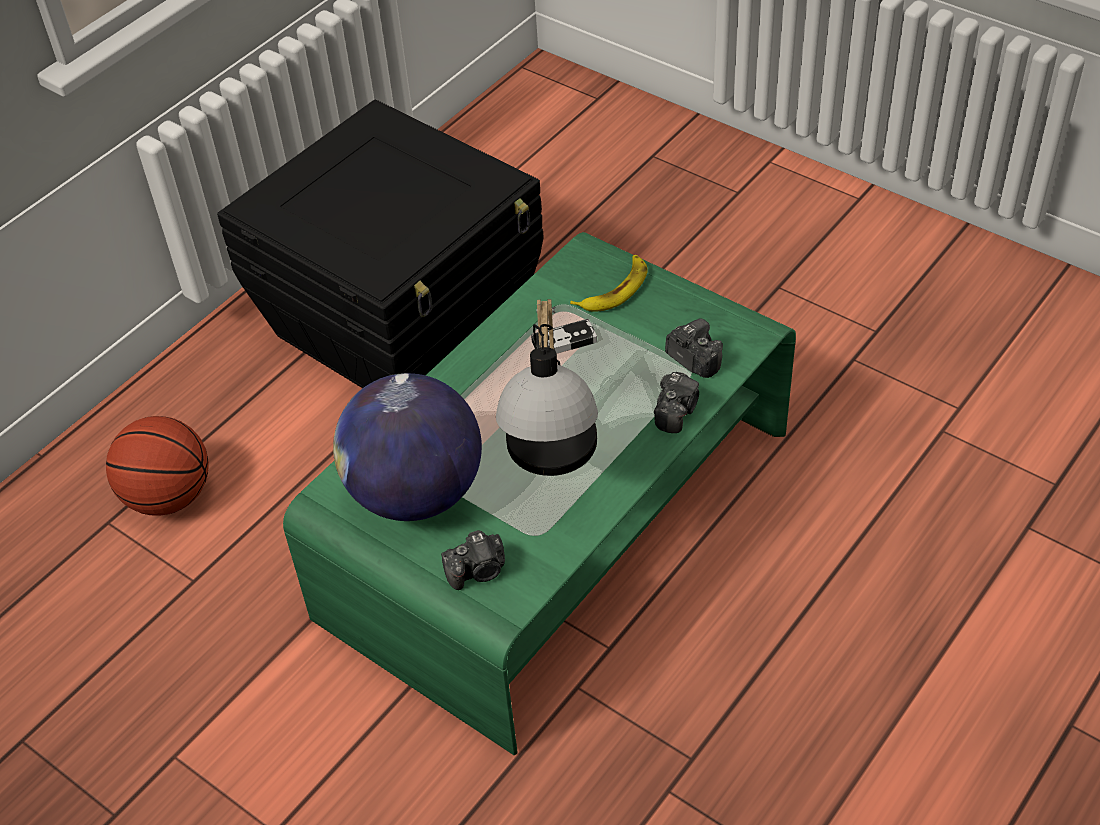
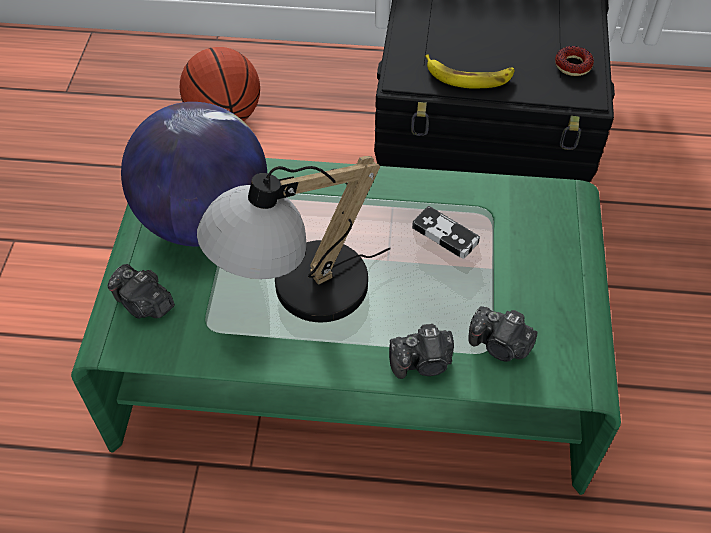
camera: 55 degrees right, 5 degrees up
(465, 171) = (573, 65): none -> donut
(614, 289) = (539, 240): banana -> banana (469, 76)
(693, 360) = (500, 345): camera -> camera turned 105 degrees clockwise

